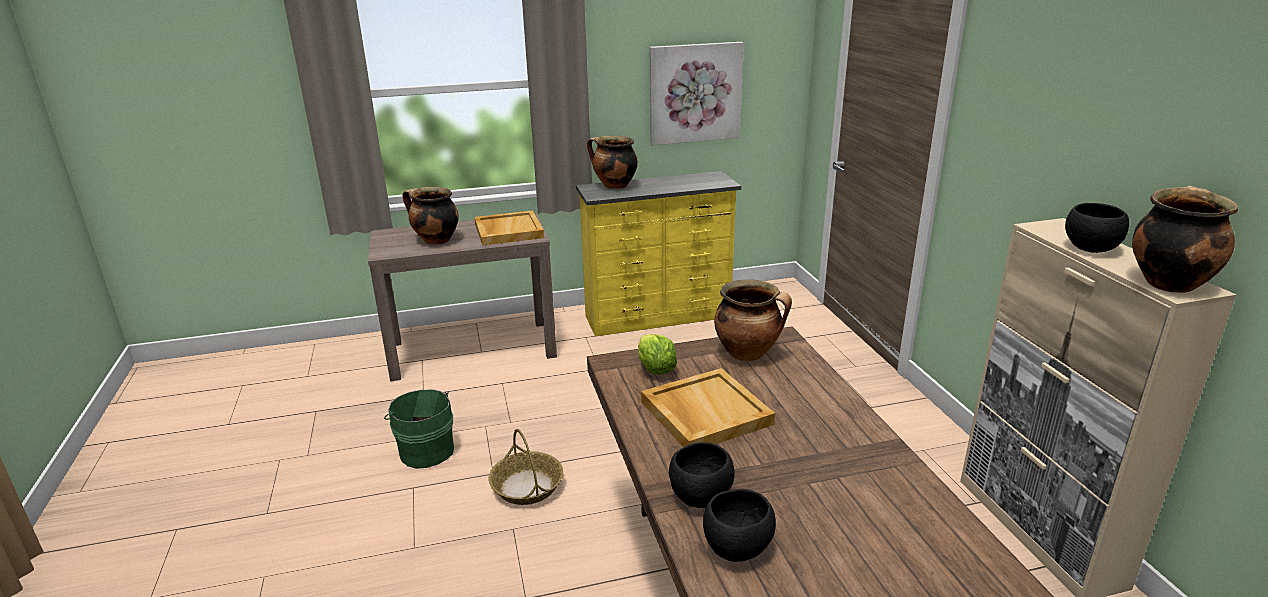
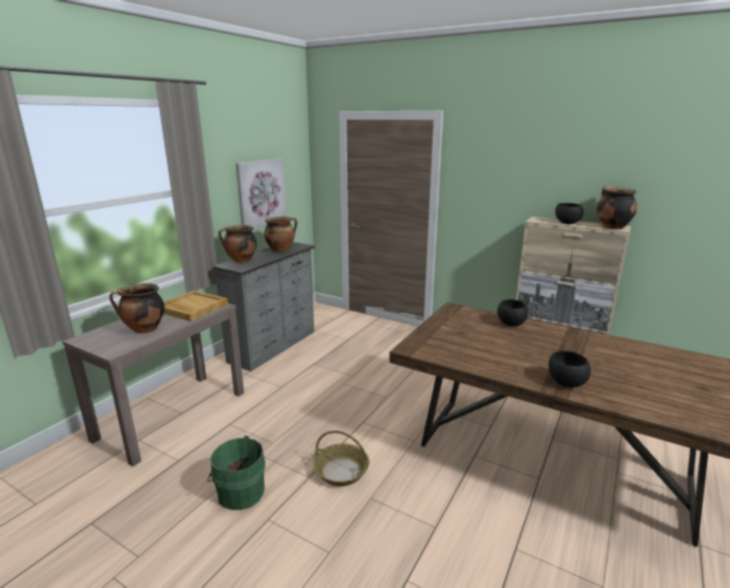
camera: 45 degrees left, 5 degrees down
(655, 369) = (434, 342): lettuce -> none
(659, 317) = (274, 346): yellow dresser -> grey dresser
(704, 413) = (493, 350): beige tray -> none
(736, 549) = (617, 393): black bowl -> black bowl (511, 324)
(748, 354) = (455, 319): cooking pot -> cooking pot (281, 250)

